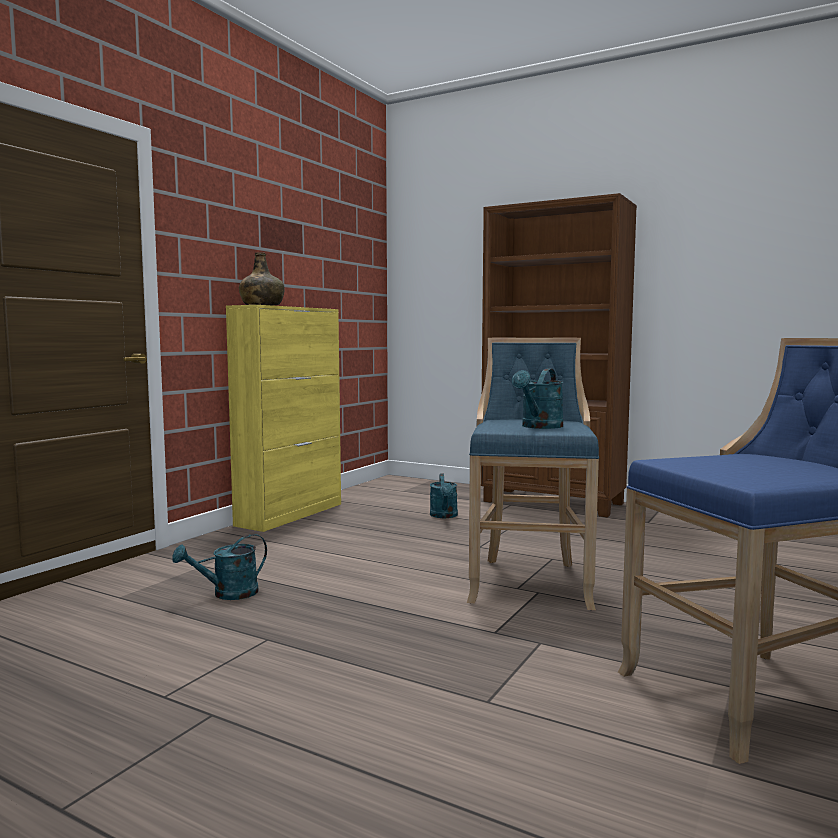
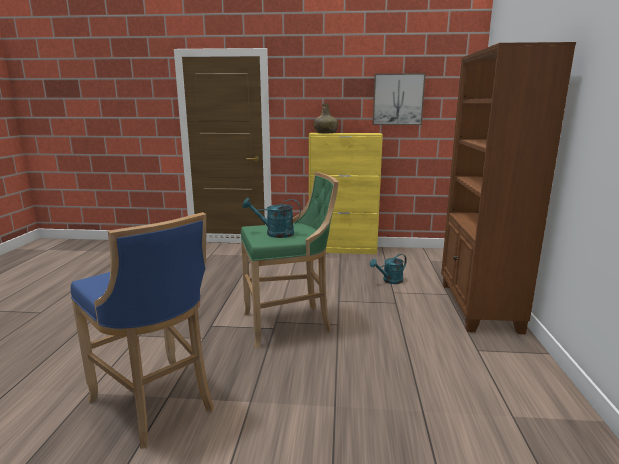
camera: 65 degrees right, 10 degrees up
(227, 594) = (224, 267): turquoise watering can -> none
(321, 259) = (398, 99): none -> picture
(530, 581) = (289, 323): blue stool -> green stool

